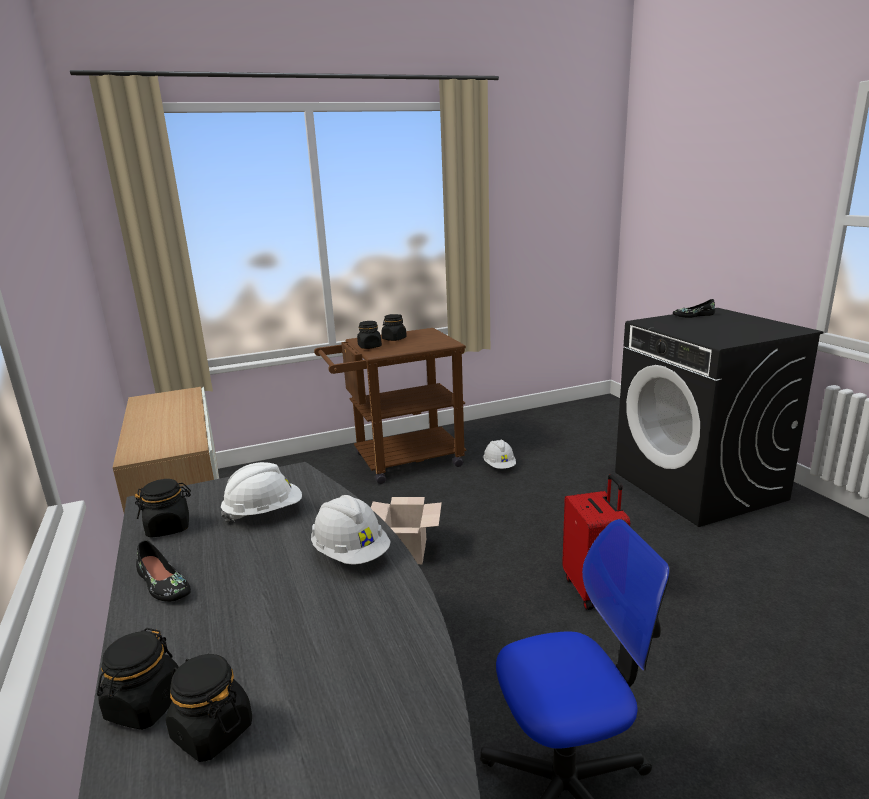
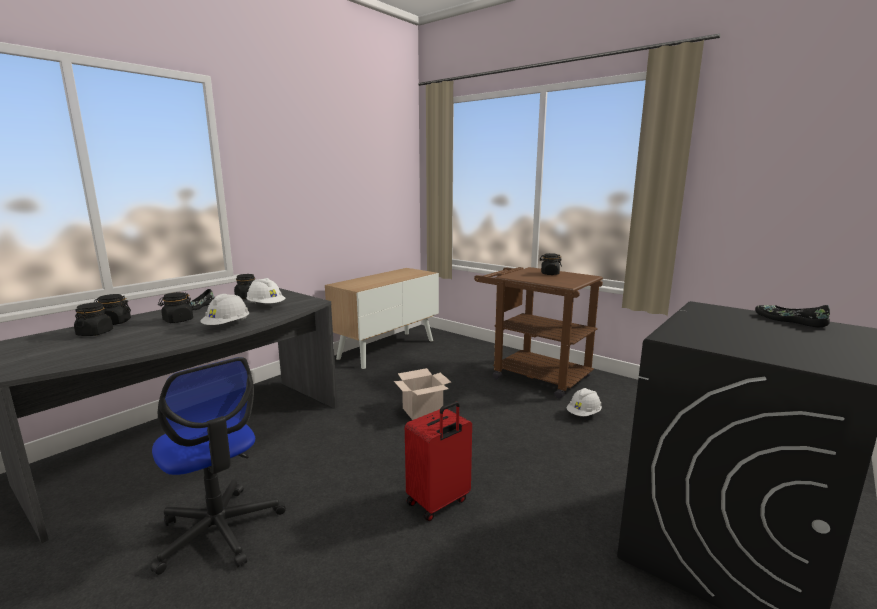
camera: 60 degrees right, 5 degrees down
(370, 347) = (519, 272): black jar -> black jar (178, 320)

